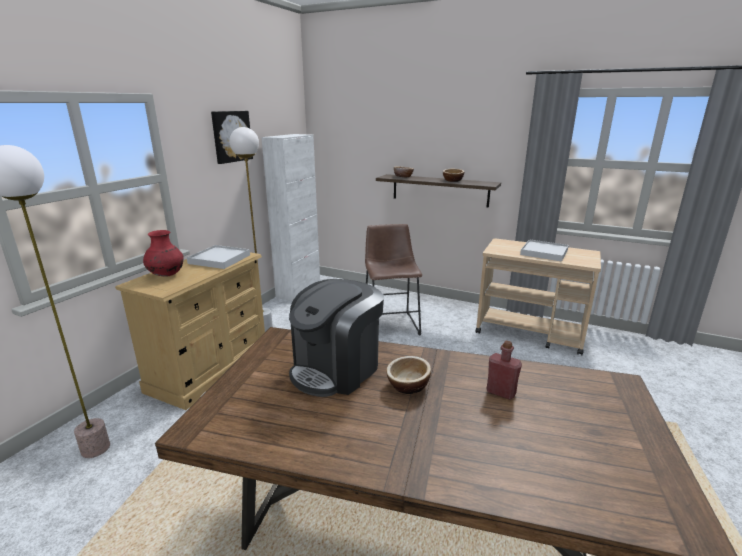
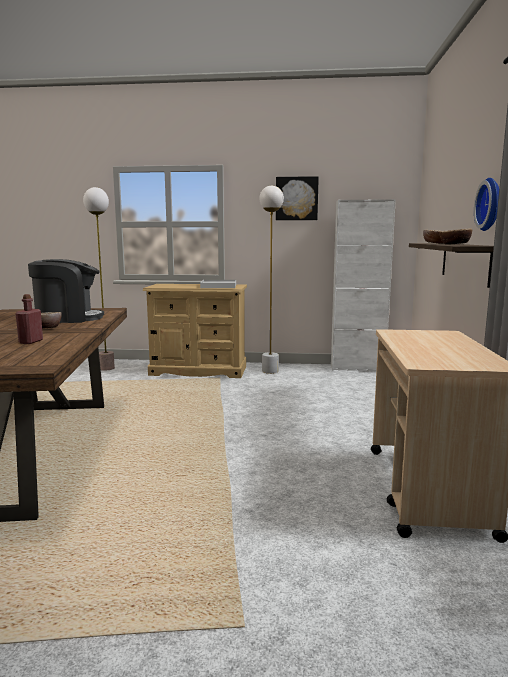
camera: 70 degrees right, 10 degrees down
(166, 275) = (179, 285): red vase -> none
(336, 369) = (68, 318): coffee machine -> coffee machine turned 150 degrees clockwise
(390, 323) = (339, 409): brown stool -> none
(483, 155) = (491, 204): none -> wall clock
(544, 252) = (434, 347): white tray -> none

